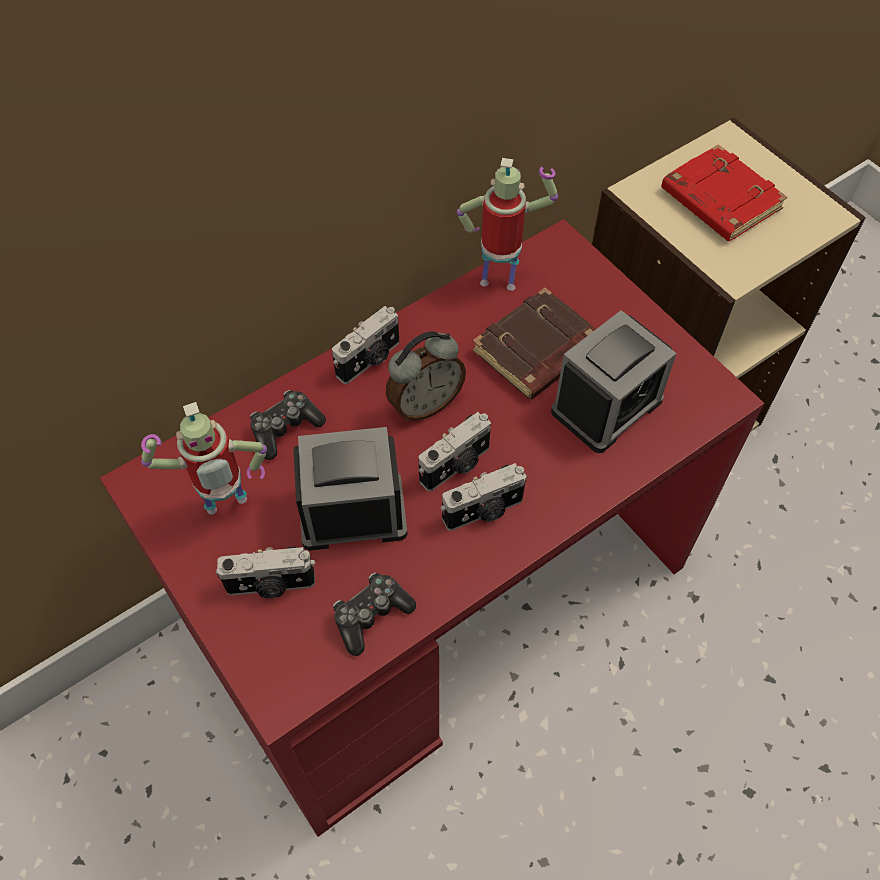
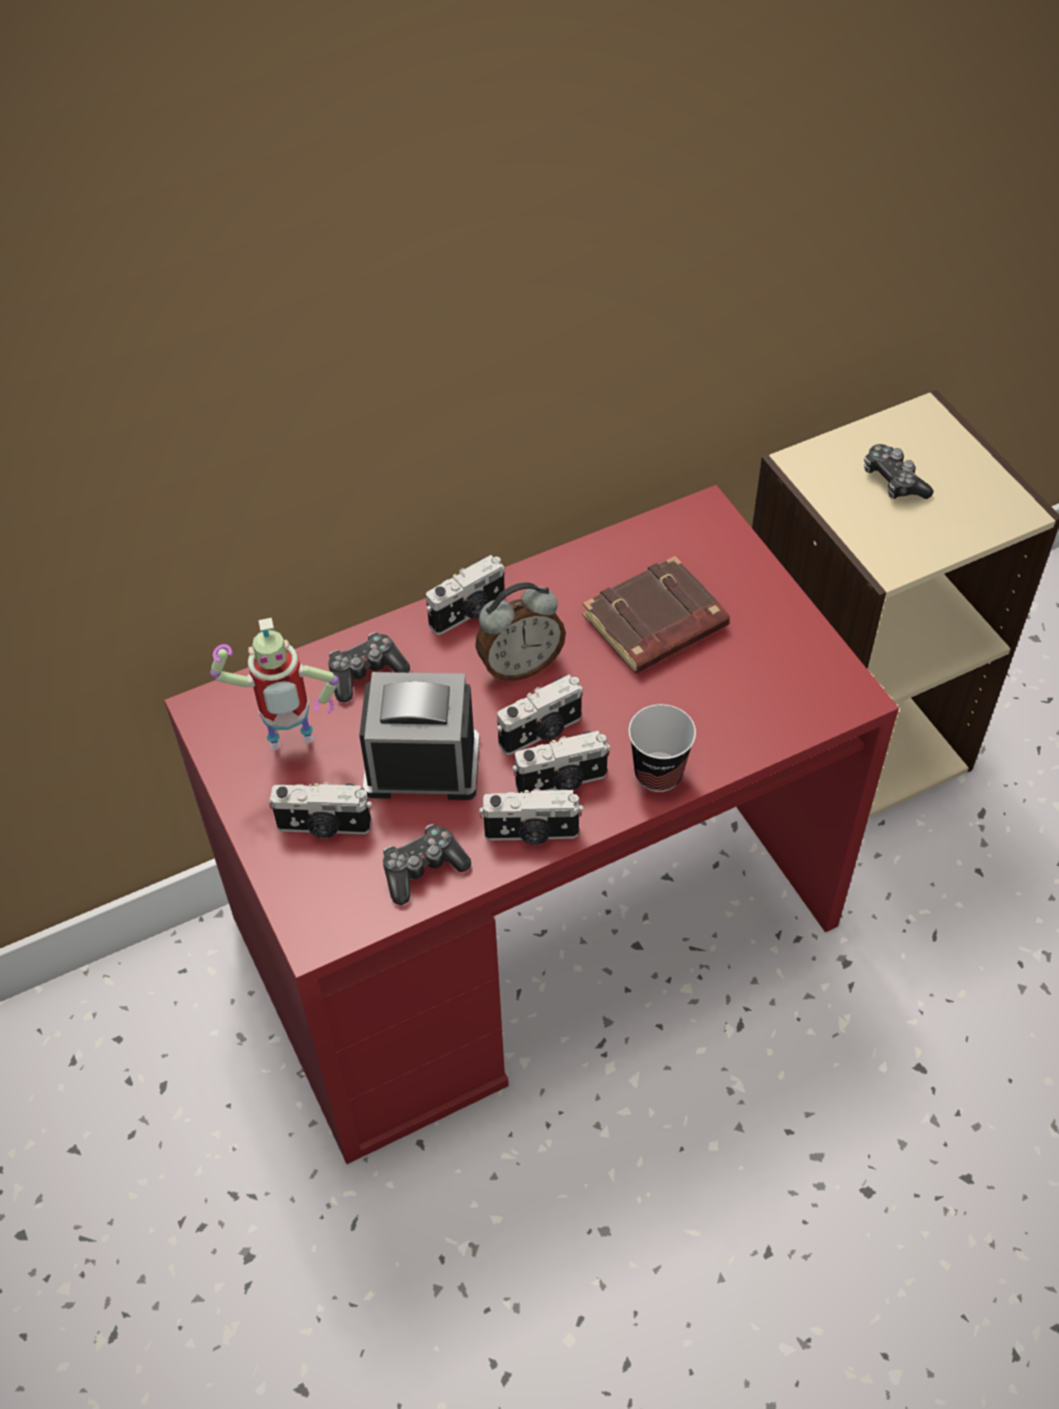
camera: 10 degrees right, 5 degrees down
(465, 566) = (531, 833): none -> camera
(499, 281) = (628, 544): toy robot -> none
(569, 492) = (658, 773): none -> cup
(606, 406) = (719, 690): alarm clock -> none
(718, 200) = (893, 481): red book -> game controller

